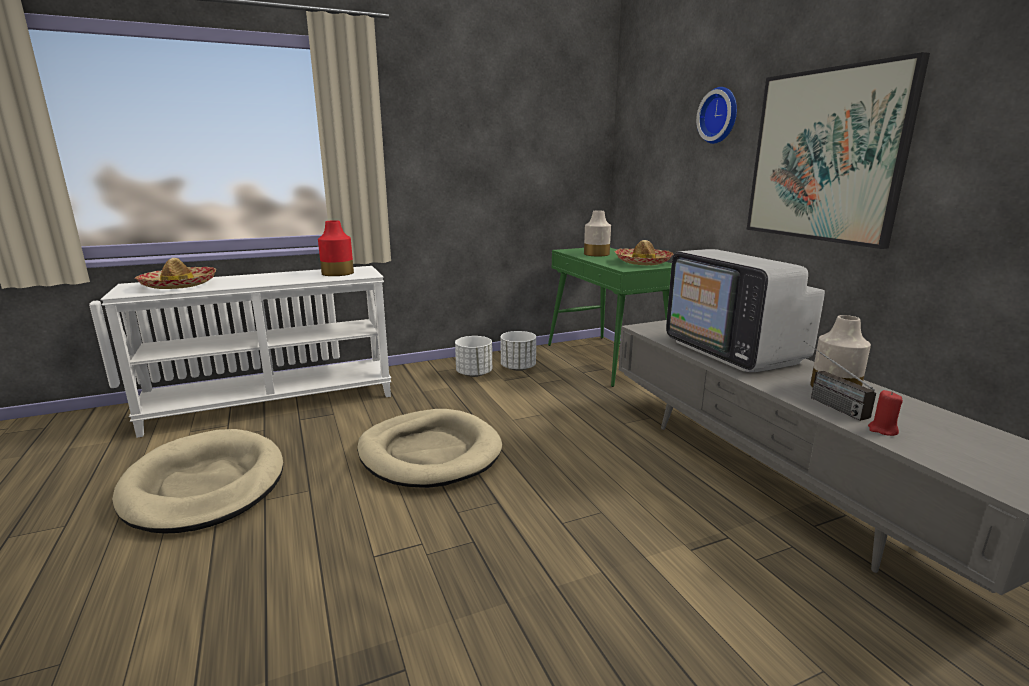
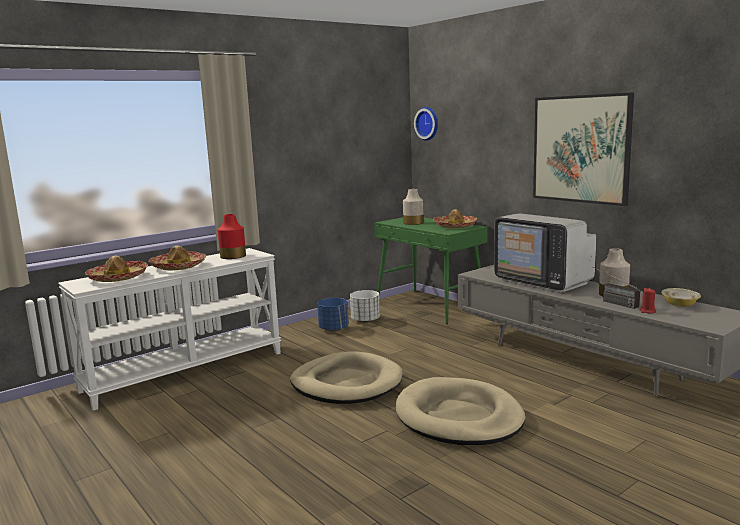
camera: 15 degrees left, 5 degrees down
(205, 485) = (194, 428): beige dog bed -> beige dog bed (458, 417)
(261, 279) = (178, 267): none -> hat
(474, 374) = (334, 329): white planter -> blue planter
(720, 115) = (502, 119): wall clock -> wall clock (428, 123)
(950, 426) = (679, 305): none -> bowl

